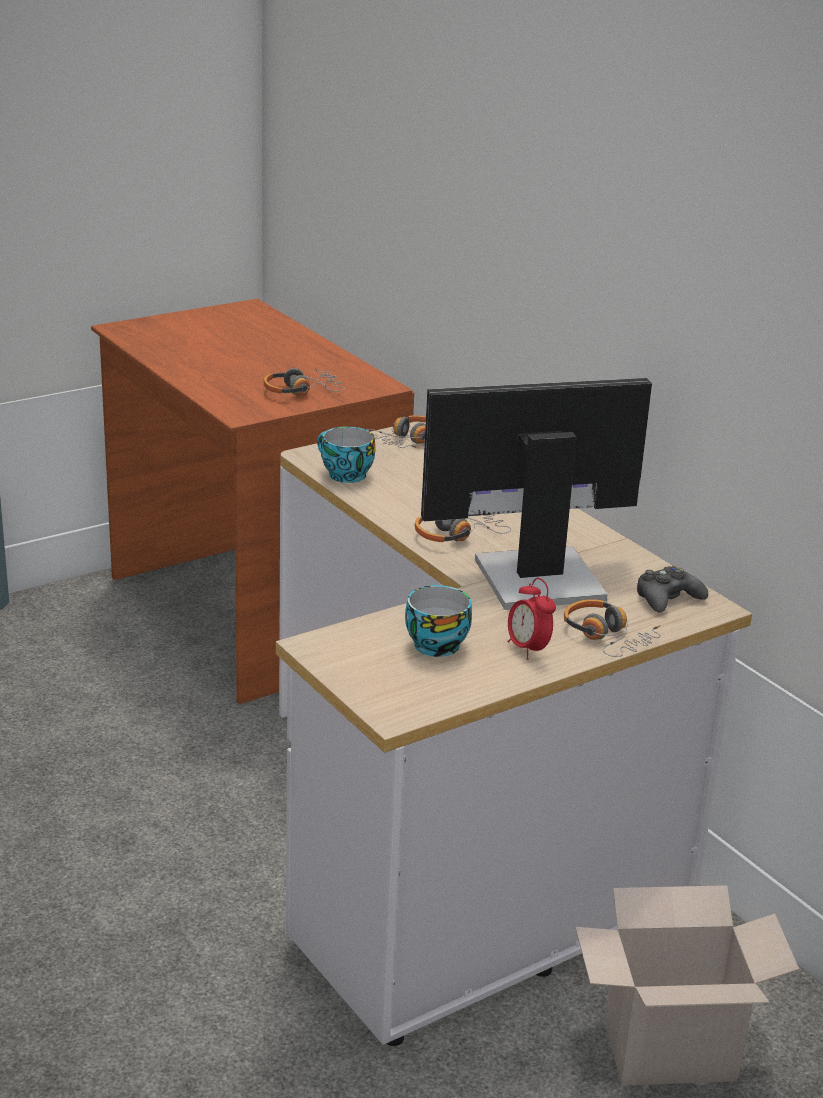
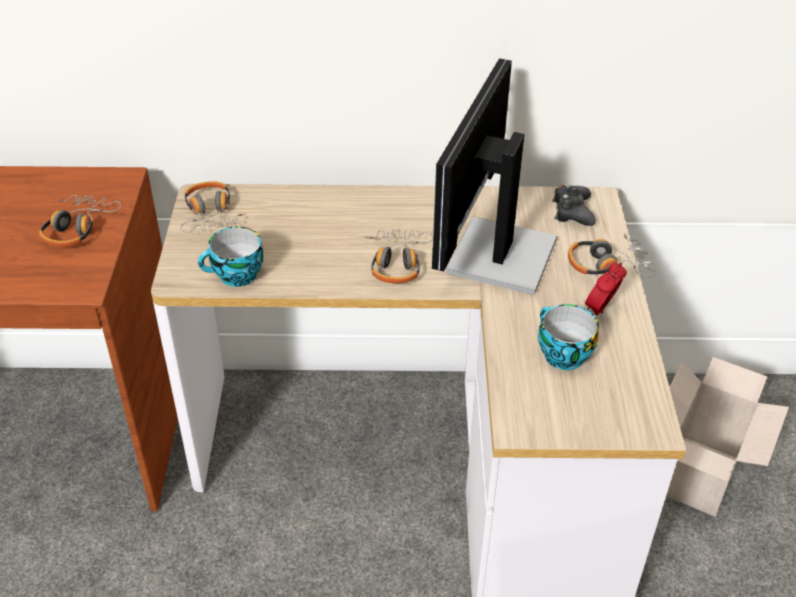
camera: 55 degrees left, 15 degrees up
(528, 649) = (600, 311): alarm clock -> alarm clock turned 120 degrees clockwise

